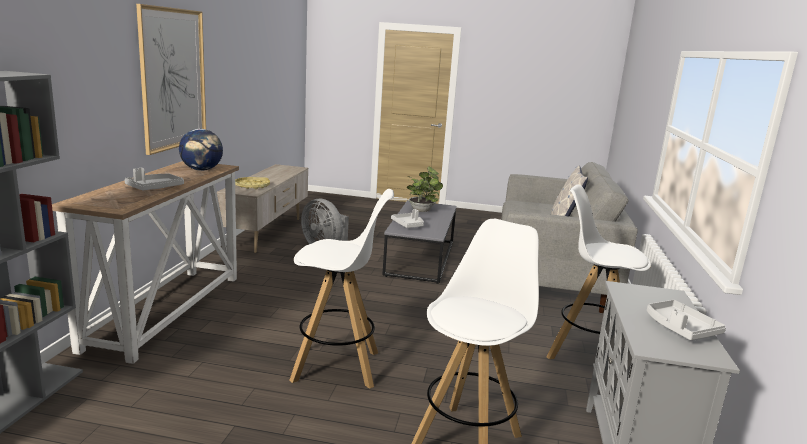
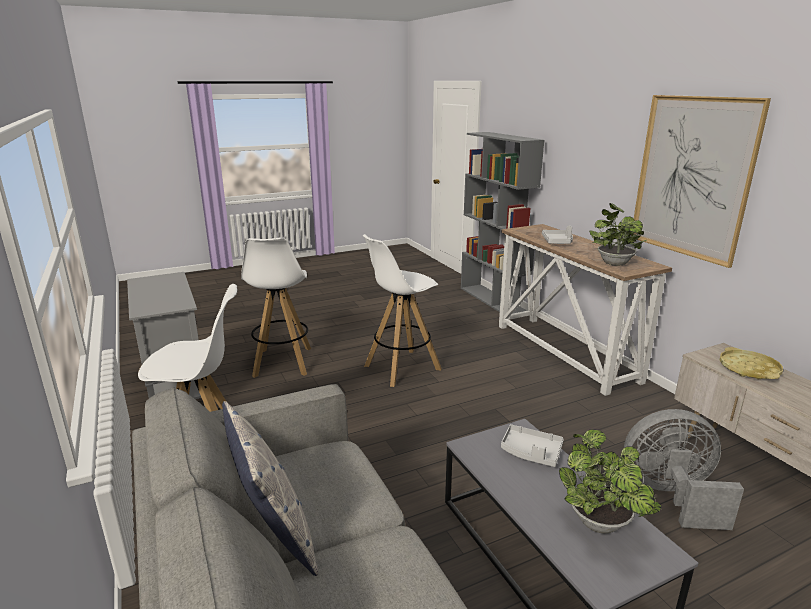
camera: 145 degrees right, 5 degrees up
(202, 170) = (613, 262): globe -> potted plant
(680, 328) = (150, 289): grey tray -> none

